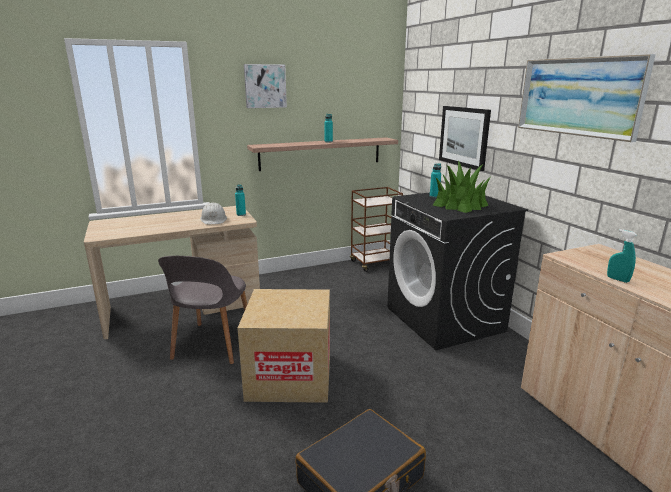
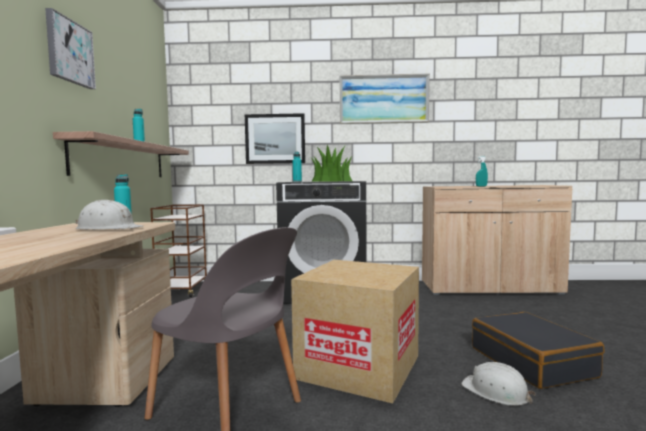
camera: 65 degrees left, 15 degrees down
(283, 454) = (496, 391): none -> white hard hat

